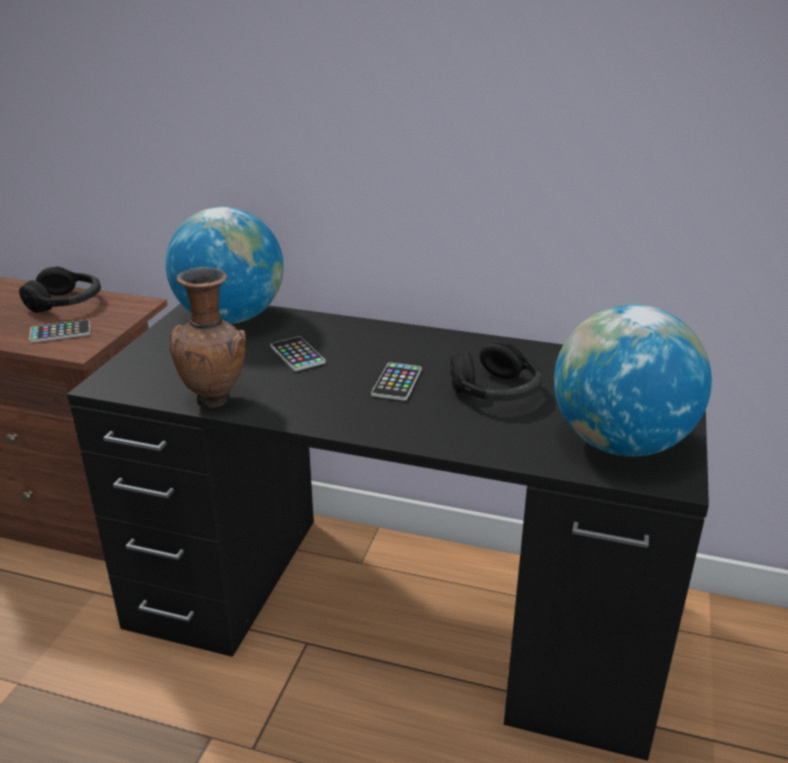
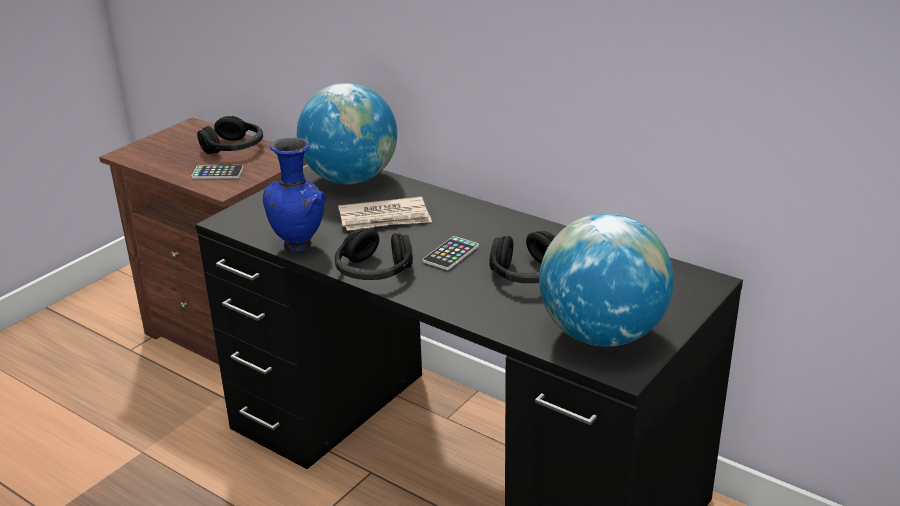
camera: 20 degrees right, 0 degrees up
(216, 399) = (300, 245): brown vase -> blue vase
(297, 354) = (385, 218): phone -> newspaper
(323, 415) = (374, 271): none -> black headphones

